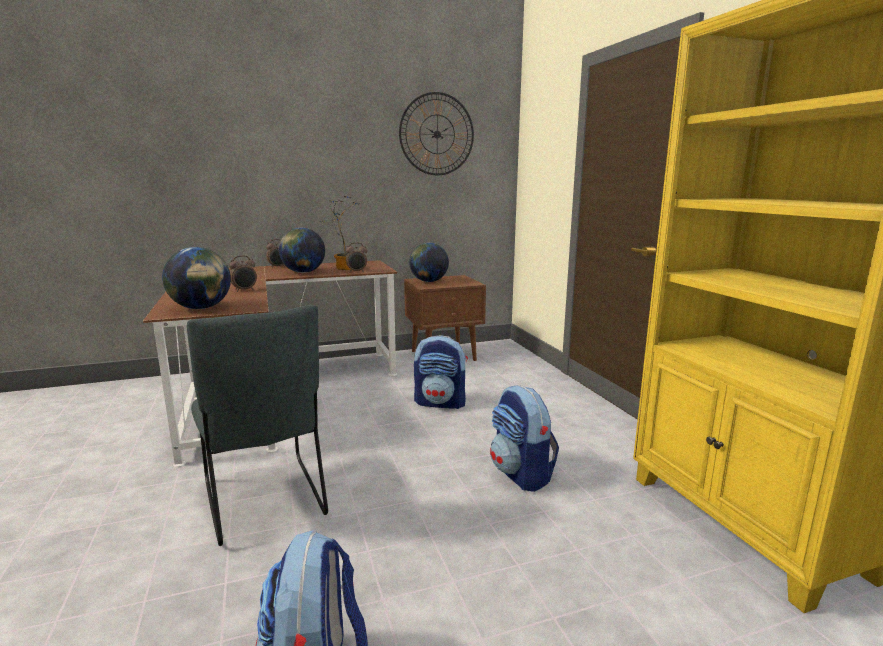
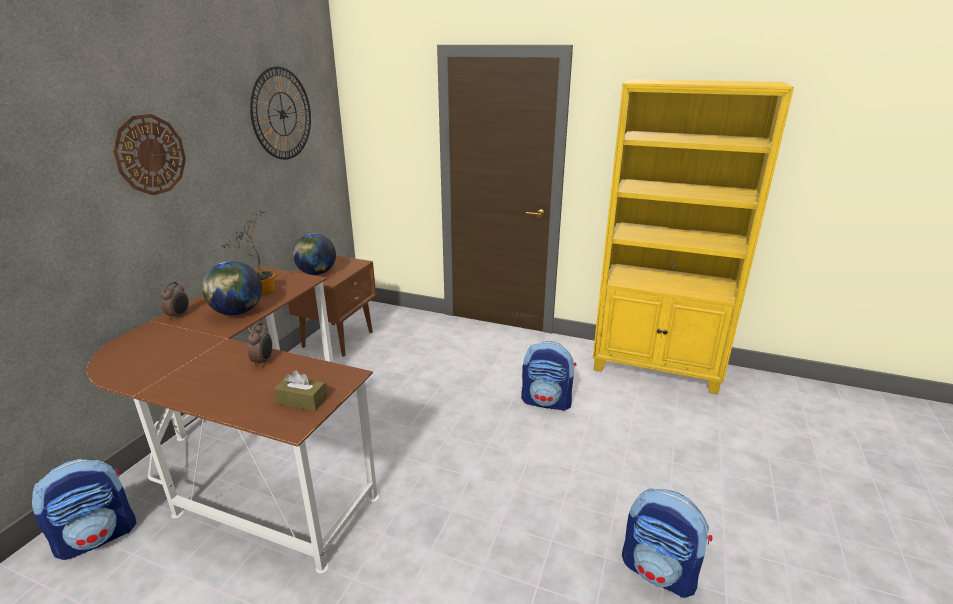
camera: 50 degrees left, 10 degrees up
(201, 308) = (302, 401): globe -> brown tissue box
(265, 502) = (454, 530): grey chair -> none
(294, 144) = (150, 155): none -> wall clock
(357, 272) = (292, 291): alarm clock -> none
(441, 403) = (416, 381): backpack -> backpack (98, 536)

